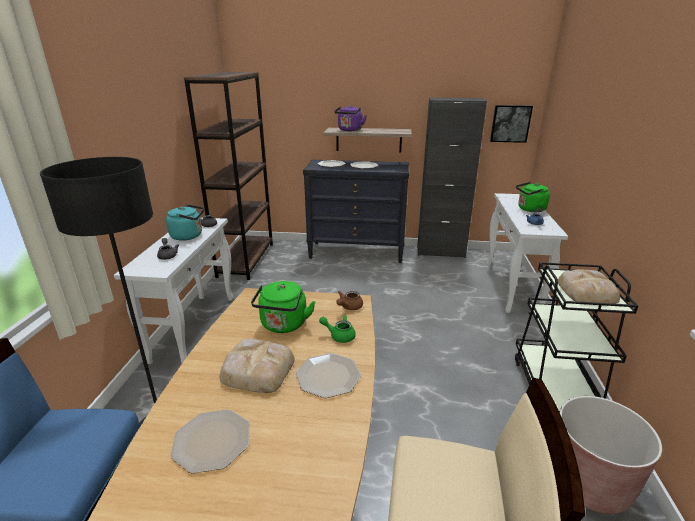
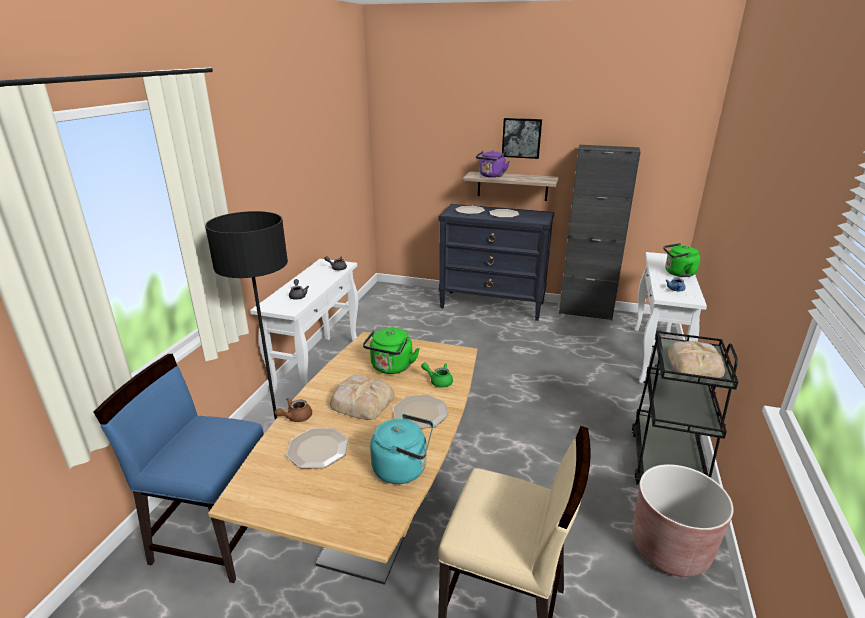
camera: 10 degrees right, 0 degrees up
(189, 236) = (319, 278): turquoise kettle -> turquoise kettle (403, 469)
(246, 259) = (376, 304): brown bookcase -> none
(349, 307) = (454, 357): brown teapot -> brown teapot (295, 417)
(510, 123) = (670, 175): picture -> picture (521, 138)

